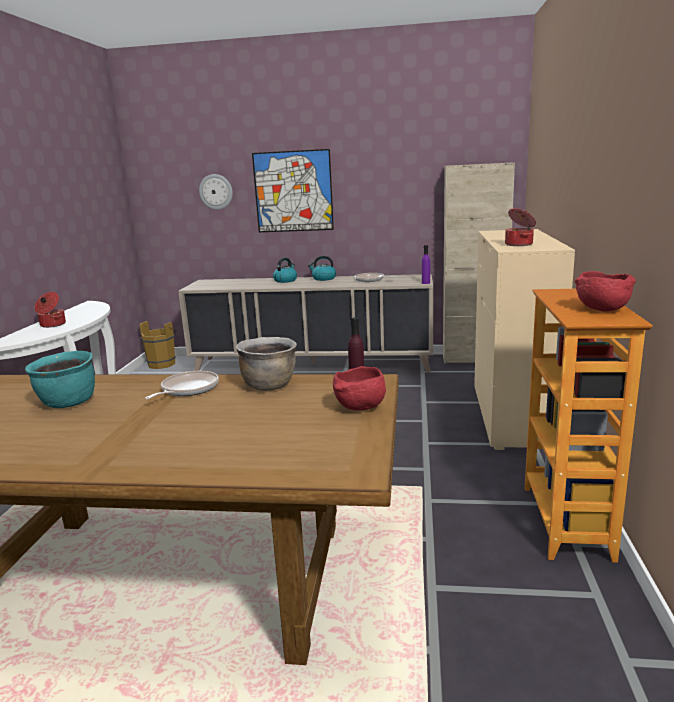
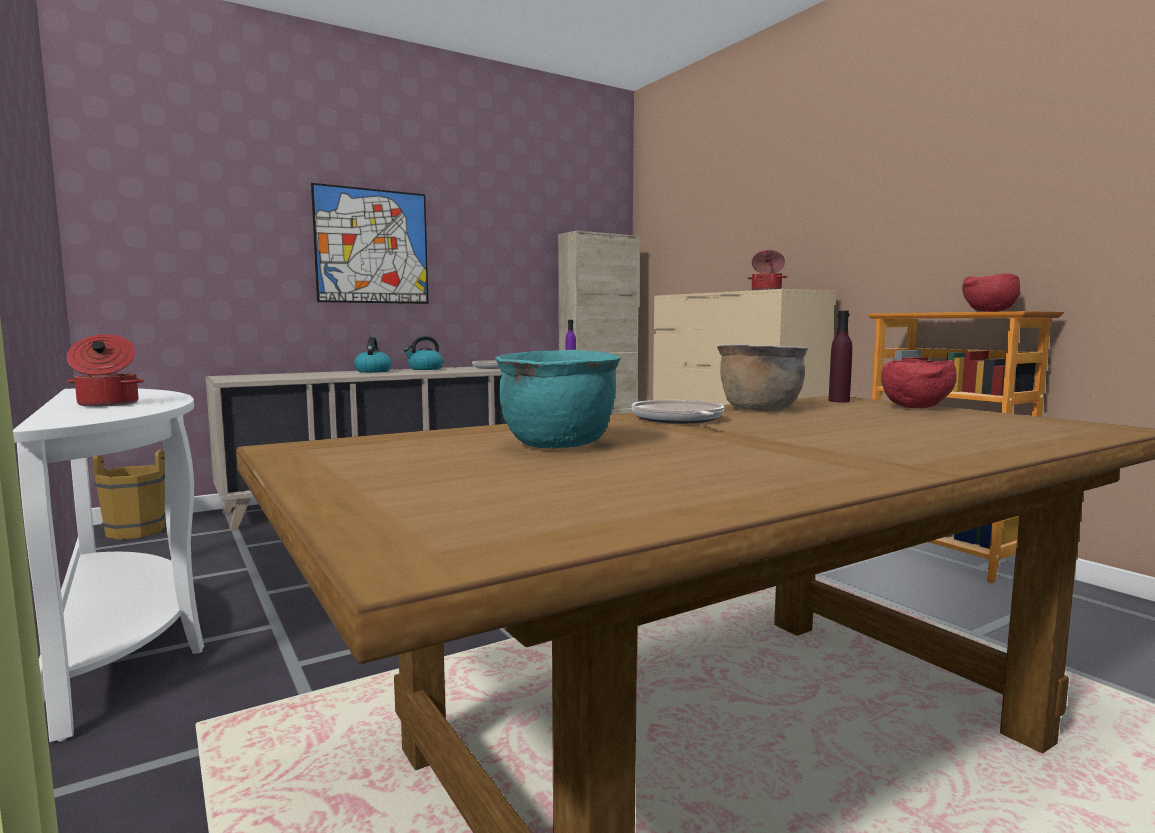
camera: 40 degrees left, 10 degrees down
(216, 191) = (245, 234): wall clock -> none

